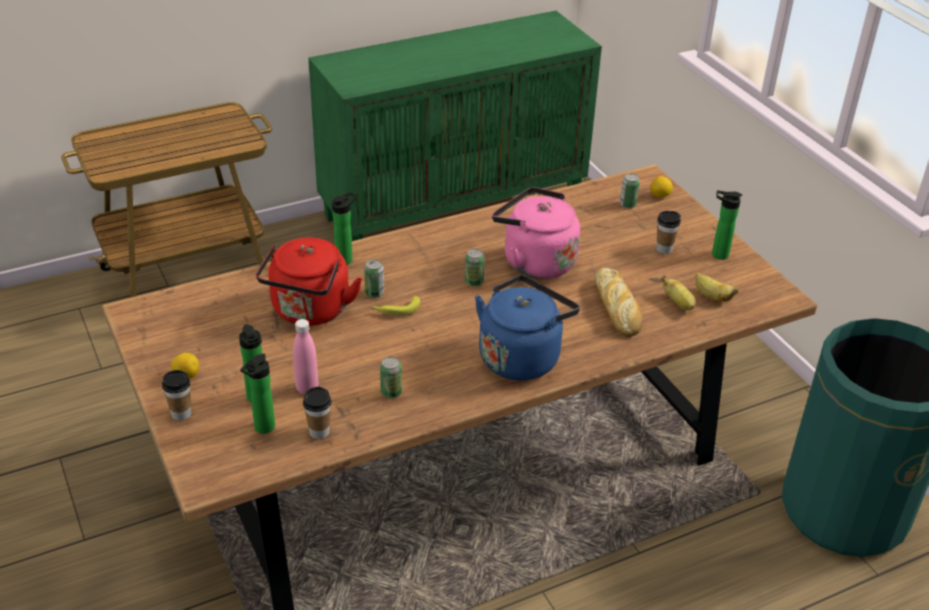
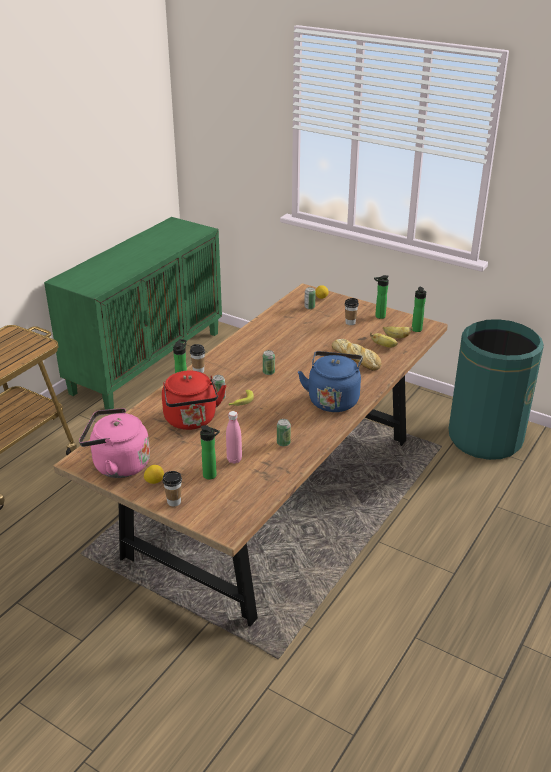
camera: 30 degrees left, 5 degrees down
(262, 429) = (231, 489): bottle -> bottle (417, 330)
(319, 432) = (265, 478): cup -> cup (198, 371)
(534, 261) = (290, 351): pink kettle -> pink kettle (117, 465)

